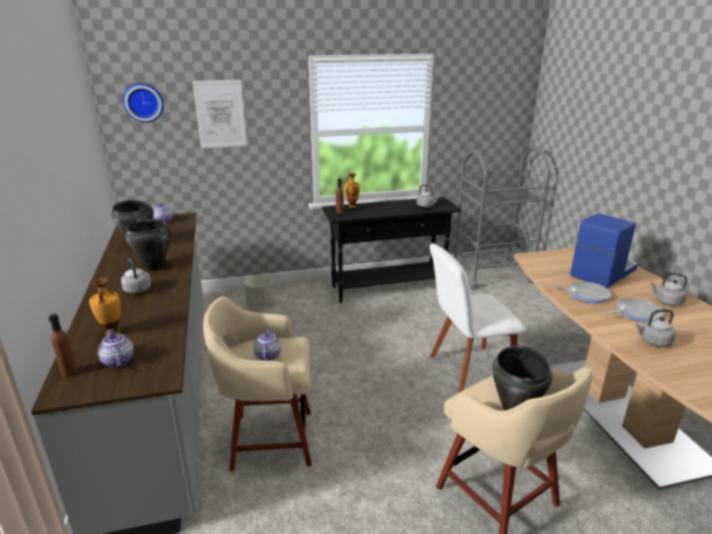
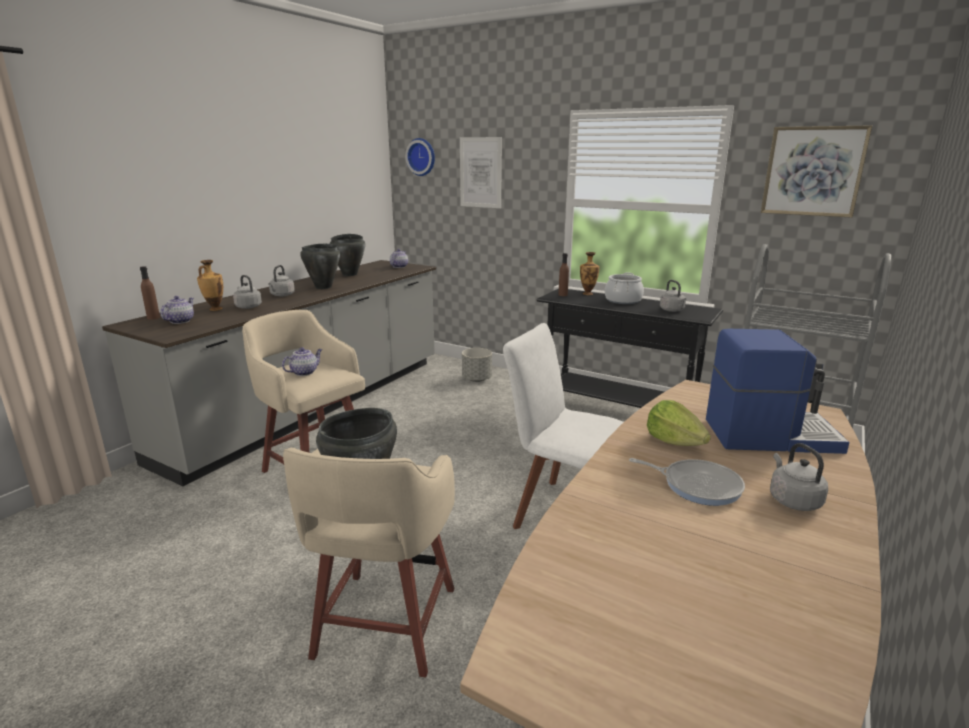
camera: 45 degrees right, 5 degrees down
(384, 206) = (623, 300): none -> cooking pot
(482, 97) = (813, 171): none -> picture
(585, 294) = (674, 441): frying pan -> lettuce
(653, 342) = (635, 517): grey kettle -> grey kettle (248, 306)

